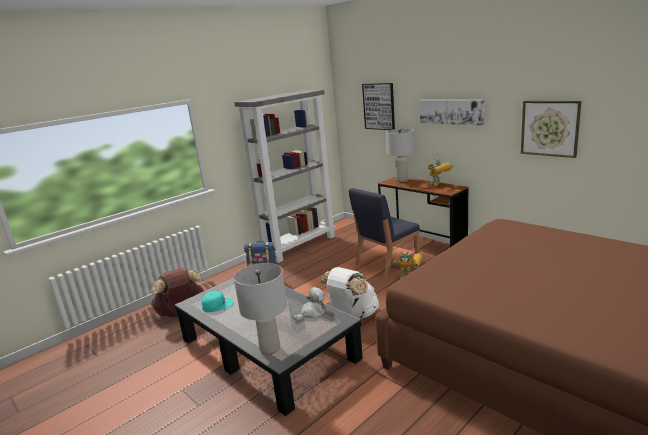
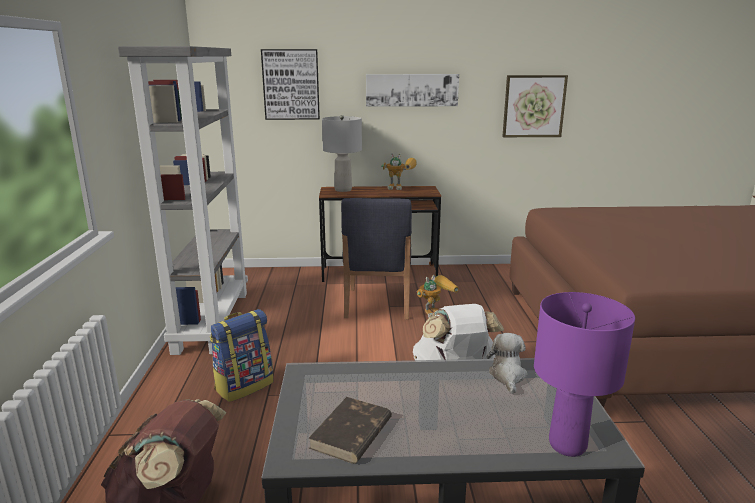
camera: 50 degrees left, 0 degrees up
(217, 305) = (351, 434): turquoise cap -> brown book
(270, 348) = (566, 445): grey table lamp -> purple table lamp

